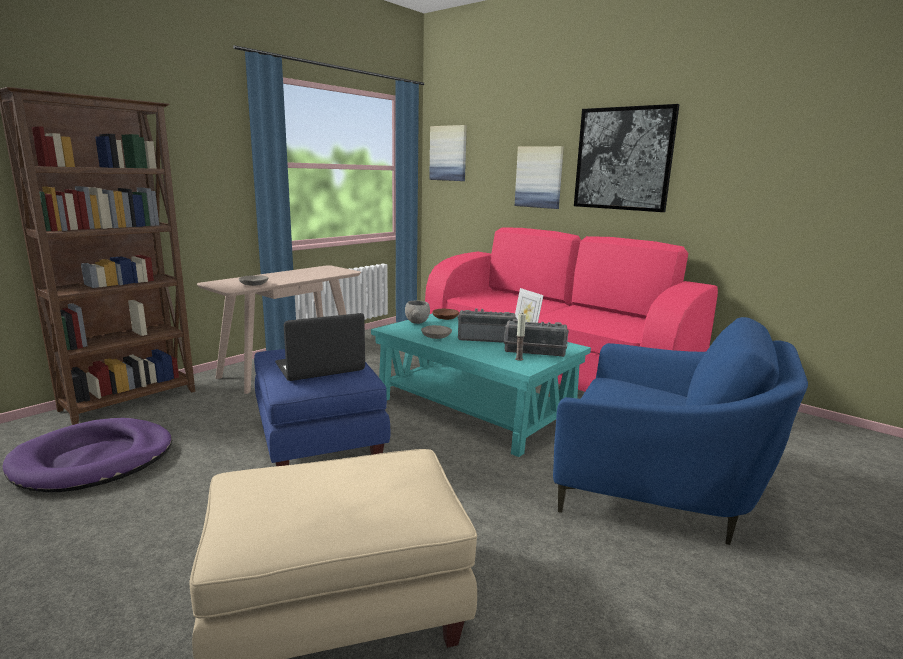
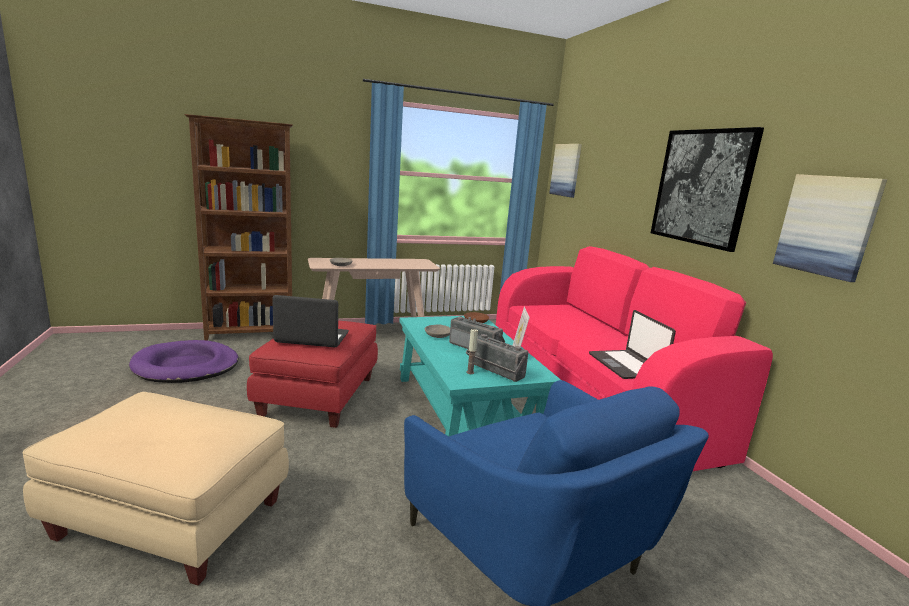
camera: 30 degrees right, 0 degrees up
(320, 439) = (319, 396): blue ottoman -> red ottoman
(417, 323) = (444, 321): grey bowl -> none
(539, 177) = (628, 199): picture -> picture (826, 225)
(609, 325) = (626, 365): none -> laptop

